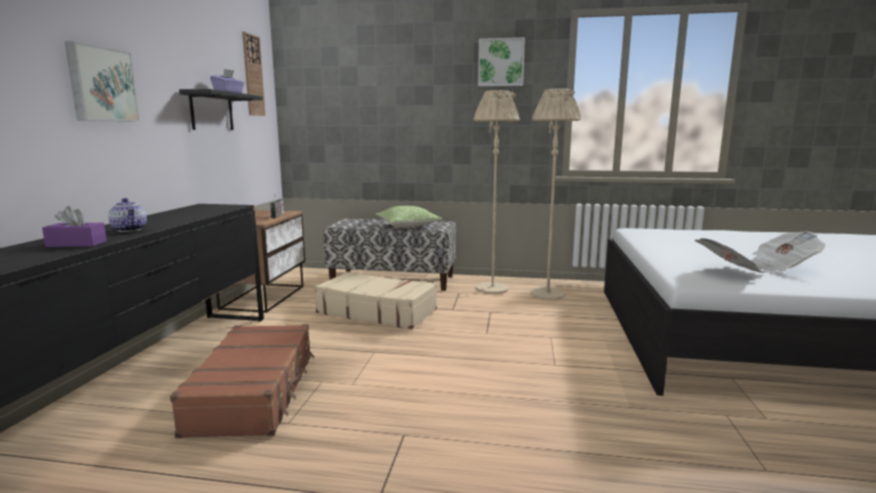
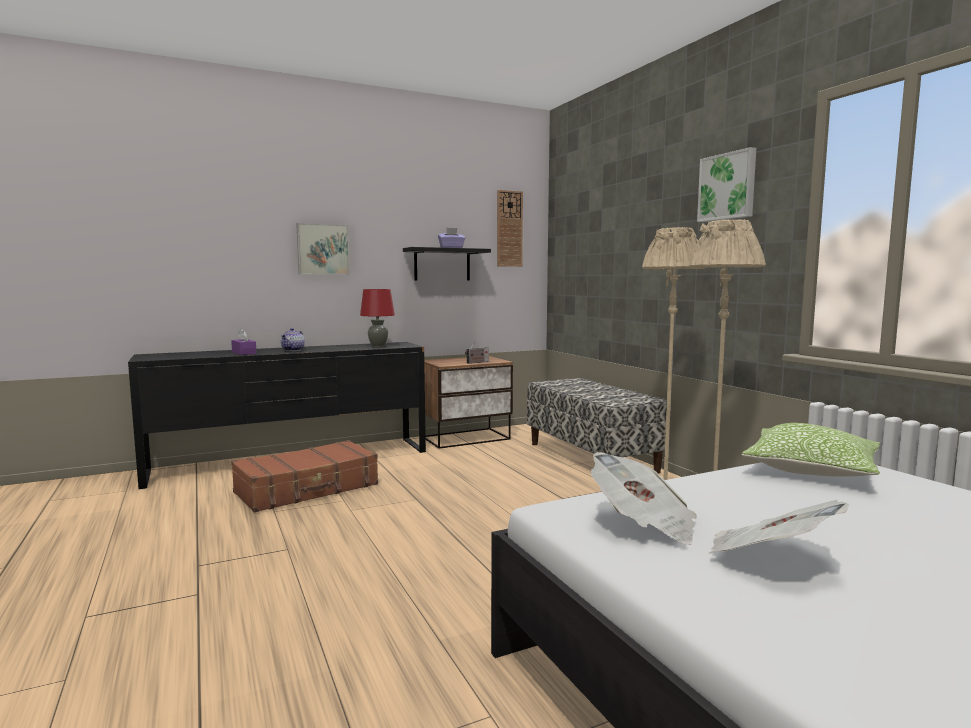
camera: 55 degrees right, 5 degrees down
(207, 211) = (378, 346): none -> red table lamp
(377, 311) = (502, 475): beige suitcase -> none
(408, 226) = (599, 394): pillow -> pillow (811, 469)

